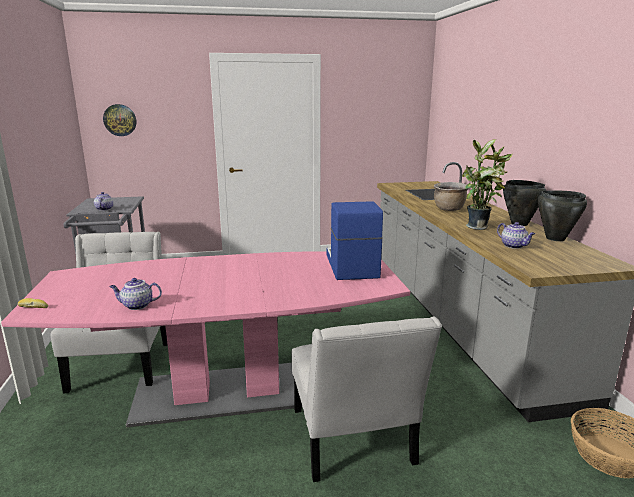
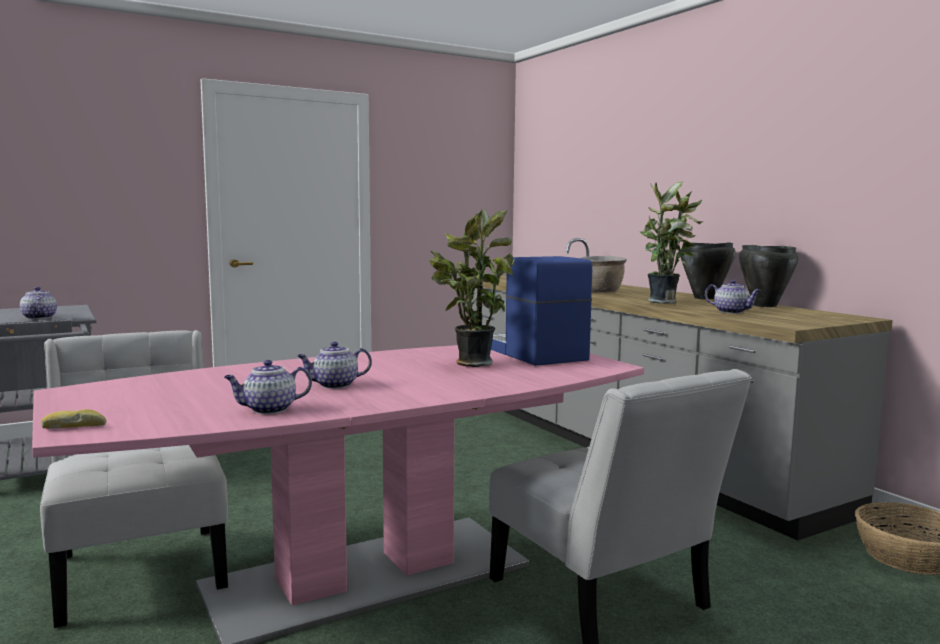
camera: 20 degrees left, 10 degrees down
(120, 120) = (39, 177): wall clock -> none
(195, 286) = (334, 385): none -> teapot
(299, 272) = (470, 363): none -> potted plant

